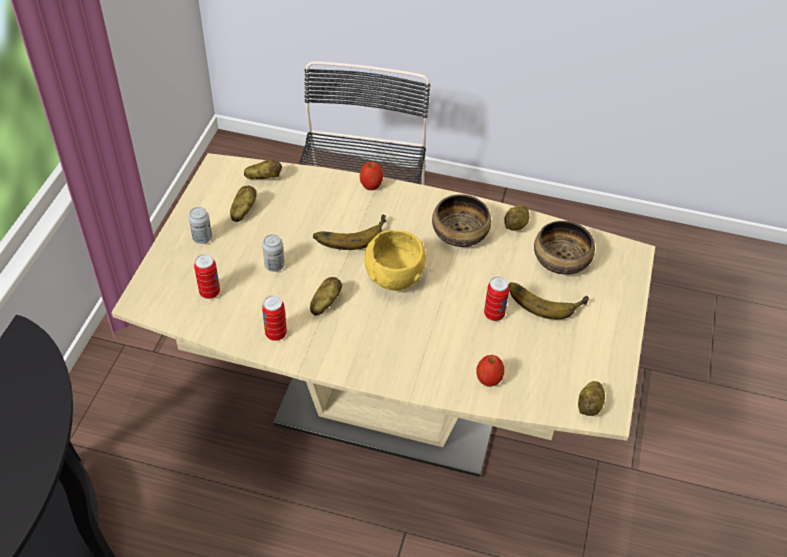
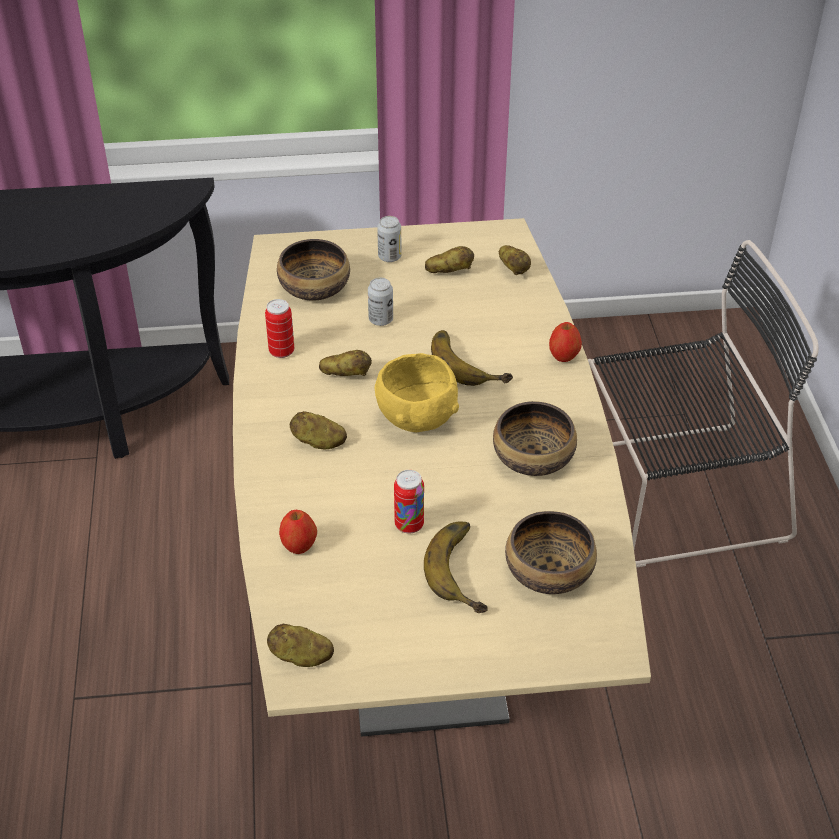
camera: 70 degrees right, 5 degrees down
(209, 292) = (314, 287): can -> bowl
(516, 225) = (587, 509): potato -> potato (318, 442)

